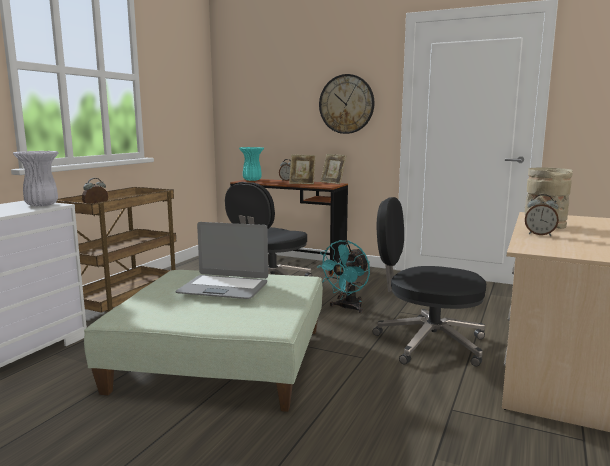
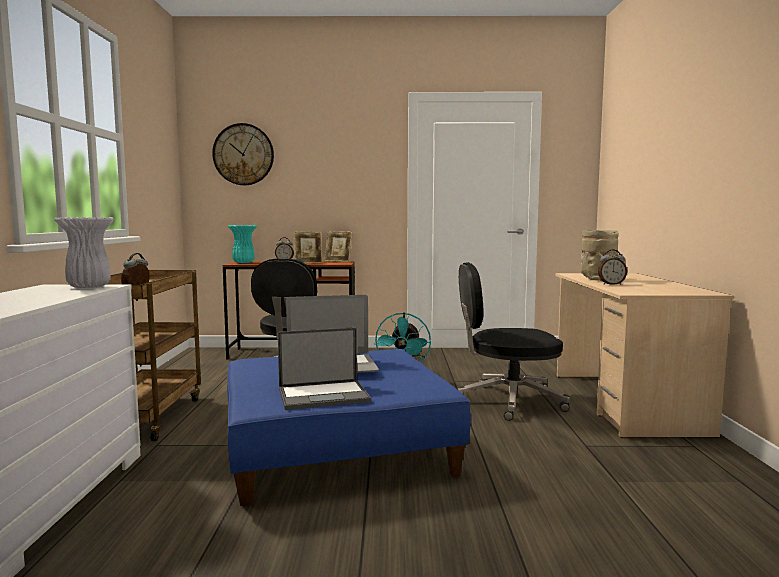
camera: 25 degrees left, 5 degrees down
(179, 315) = (324, 395): none -> laptop
(223, 358) = (337, 446): green ottoman -> blue ottoman
(346, 104) = (348, 179): wall clock -> wall clock (243, 154)

